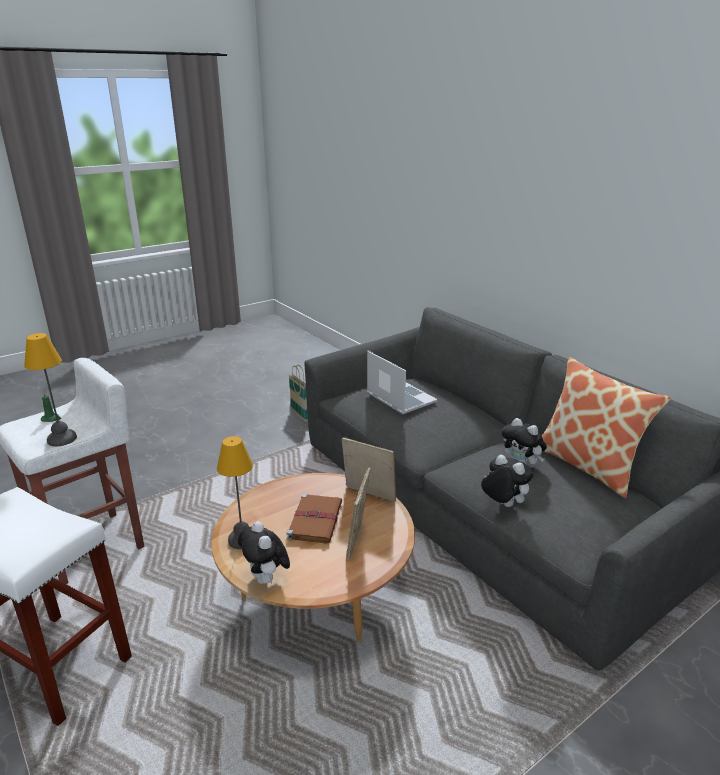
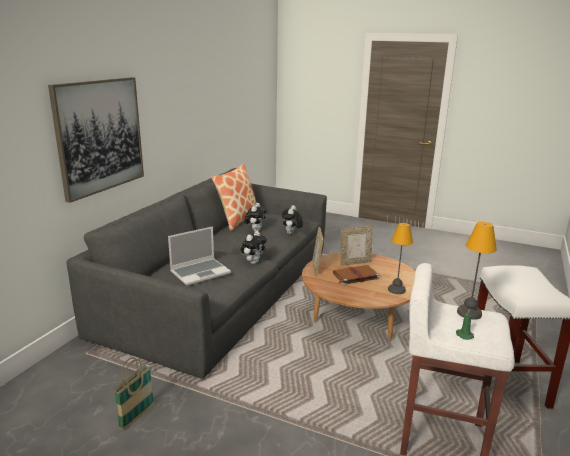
camera: 120 degrees left, 5 degrees down
(266, 579) = (408, 275): plush toy -> plush toy (253, 262)
(399, 398) = (200, 272): laptop -> laptop turned 150 degrees counterclockwise
(501, 229) = (100, 136): none -> picture

